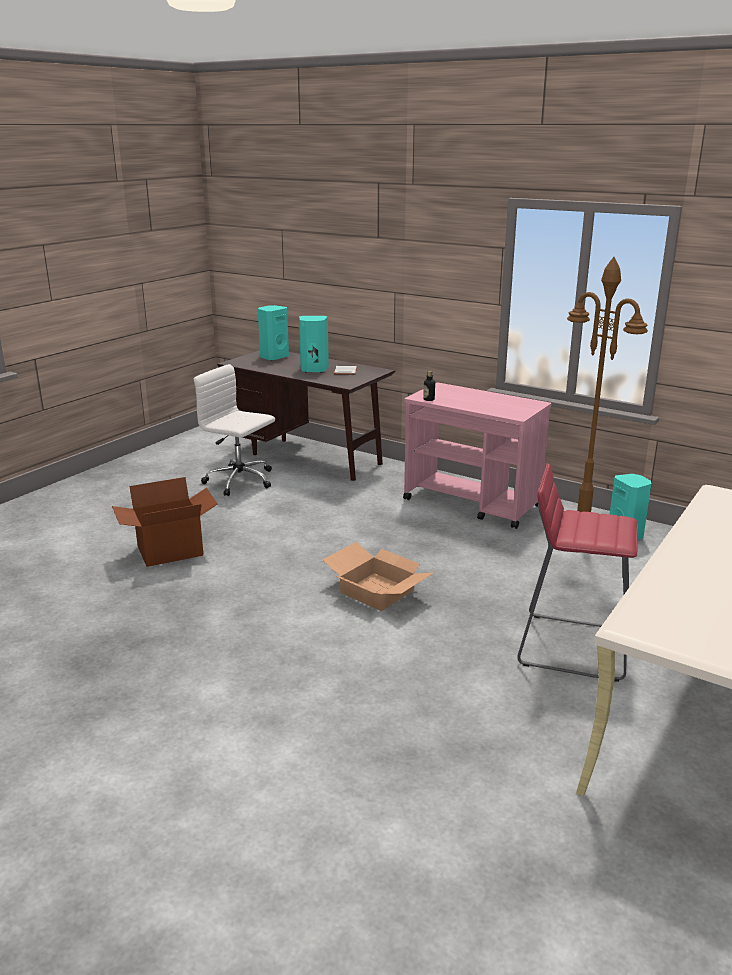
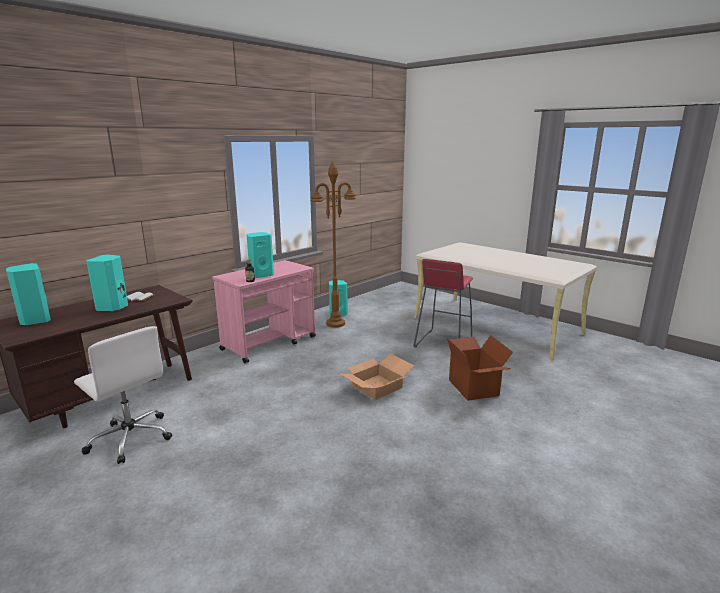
camera: 80 degrees left, 5 degrees down
(170, 551) = (268, 485): cardboard box -> cardboard box (474, 387)
(240, 481) = (130, 438): white office chair -> white office chair turned 90 degrees counterclockwise
(457, 400) = (260, 275): none -> turquoise speaker

